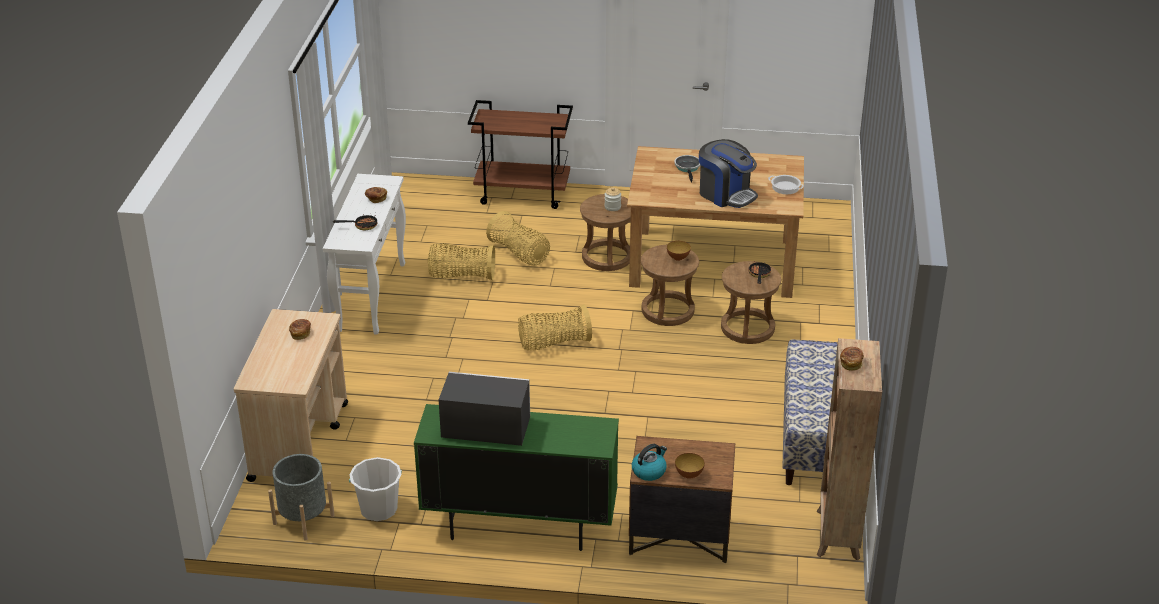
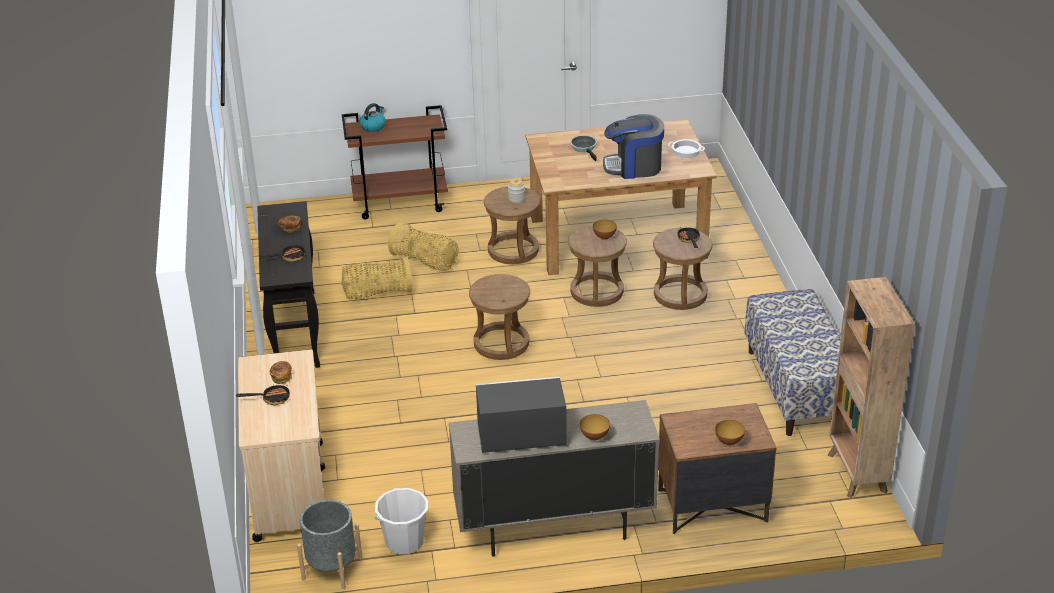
camera: 15 degrees left, 0 degrees up
(282, 351) = (271, 398): none -> frying pan
(371, 296) = (295, 330): white console table -> black console table
(519, 527) = (554, 529): green cabinet -> beige cabinet
(552, 443) = (594, 437): none -> bowl
(553, 343) = (501, 343): basket -> brown stool
(649, 471) = (689, 446): kettle -> kettle (373, 126)
(726, 194) = (634, 167): coffee machine -> coffee machine turned 150 degrees clockwise
(851, 363) = (872, 302): bread -> none

